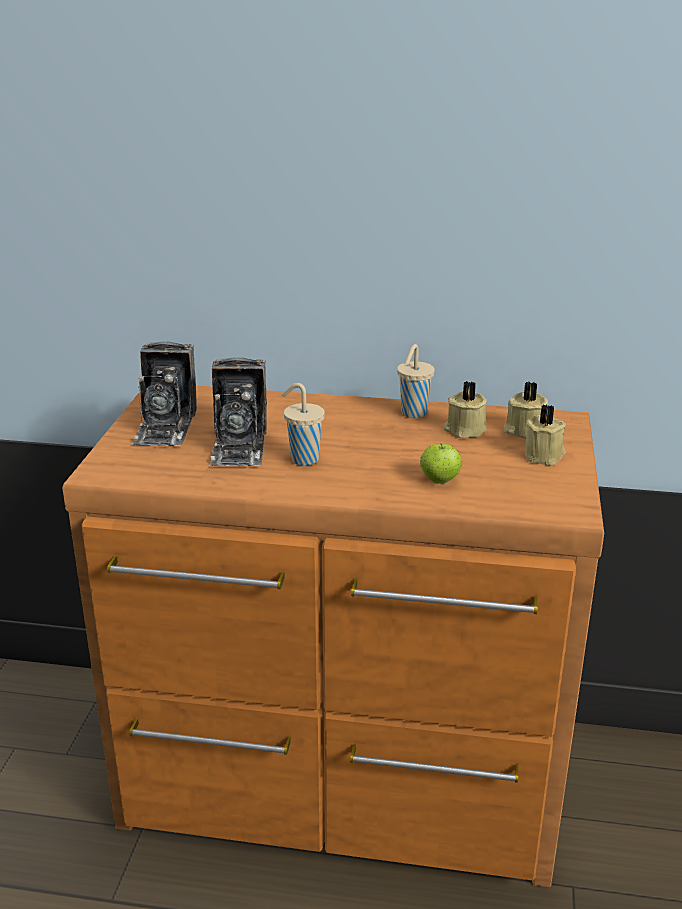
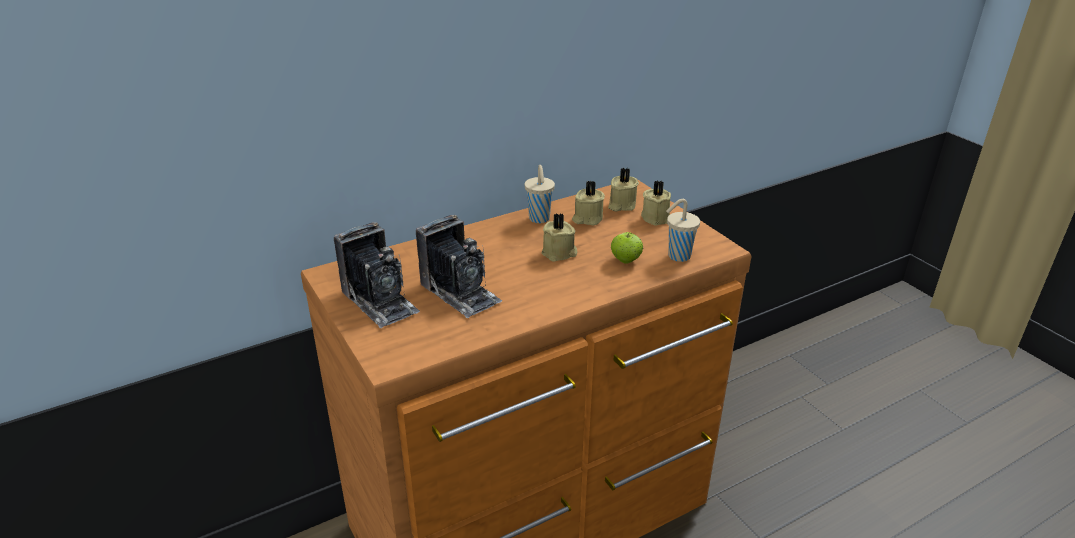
camera: 40 degrees left, 5 degrees up
(303, 459) = (520, 283): beige cup -> beige cup (677, 256)
(382, 449) = (559, 253): none -> beige candle

